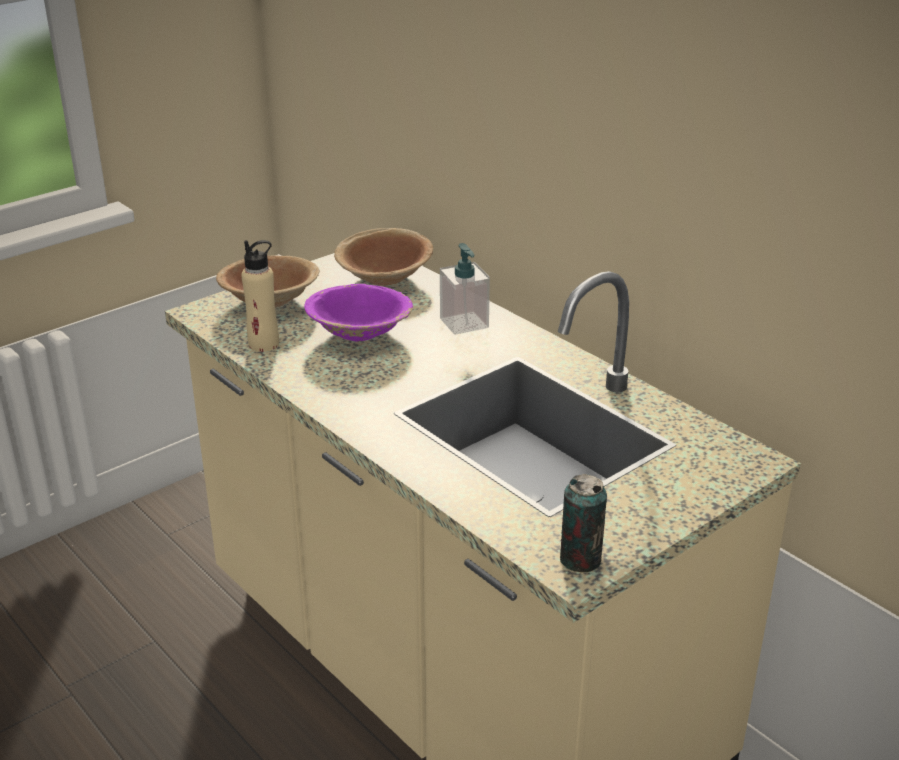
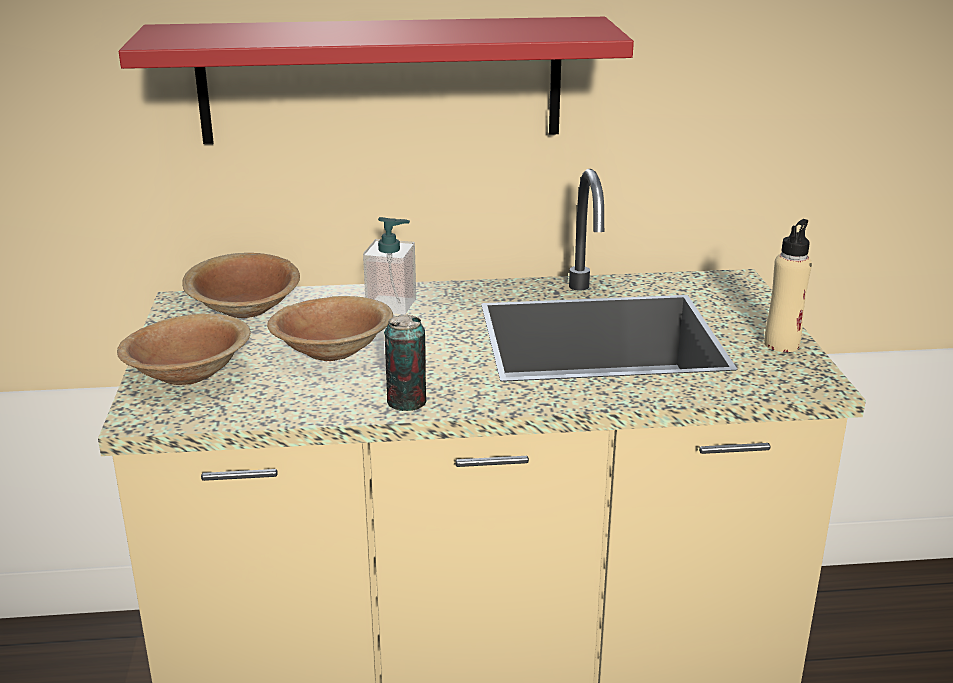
camera: 55 degrees left, 5 degrees down
(264, 344) = (275, 403): beige bottle -> beige bottle (781, 344)
(359, 332) = (332, 351): purple bowl -> brown bowl
(518, 123) = (381, 80): none -> red shelf
(580, 559) = (807, 377): can -> can (406, 402)

